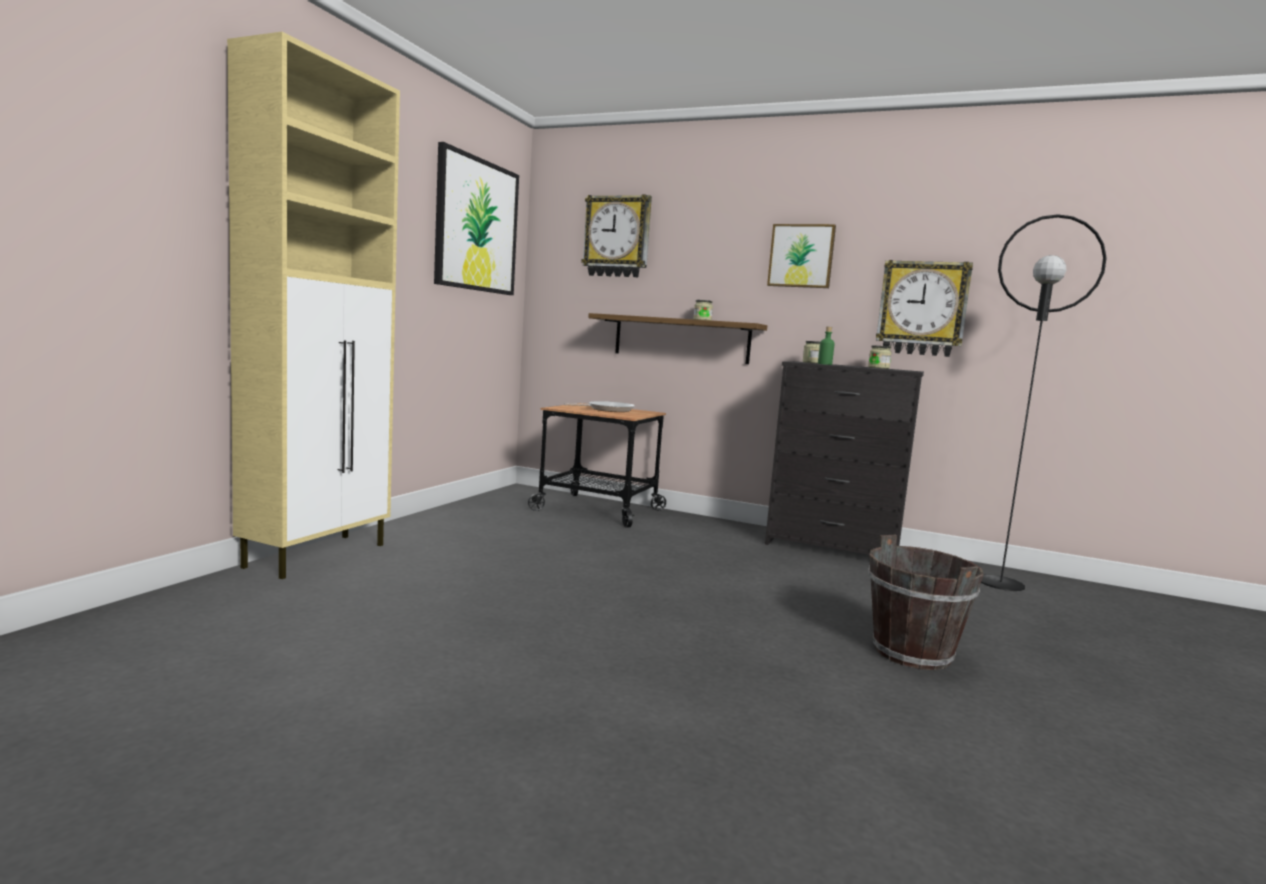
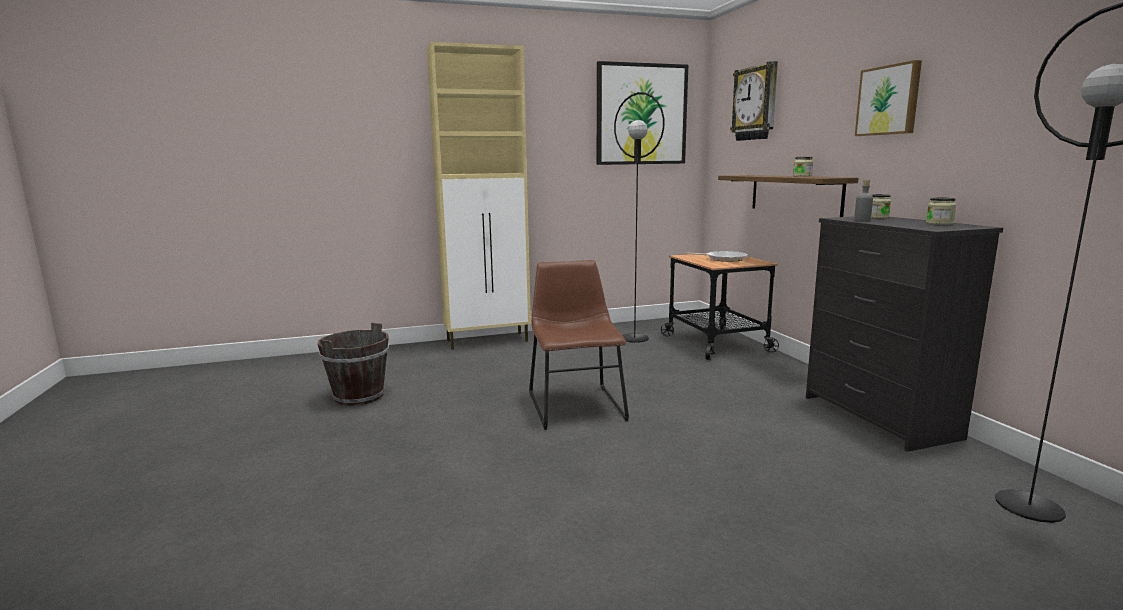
camera: 50 degrees right, 5 degrees up
(508, 518) = (634, 338): none -> black floor lamp
(614, 603) = (575, 404): none -> brown chair
(824, 364) = (862, 220): green bottle -> grey bottle
(912, 653) = (713, 508): brown bucket -> brown bucket (359, 397)
(922, 308) = (1010, 148): wall clock -> none

